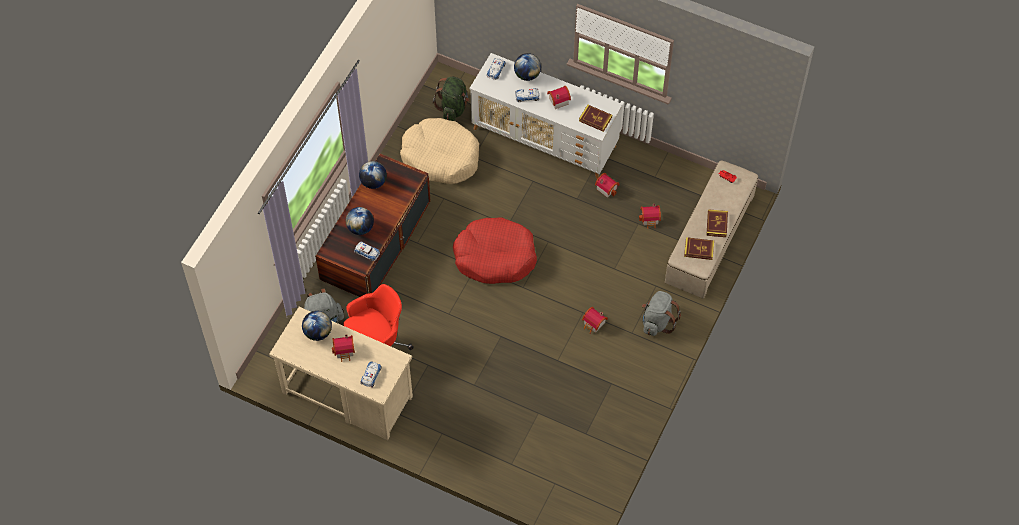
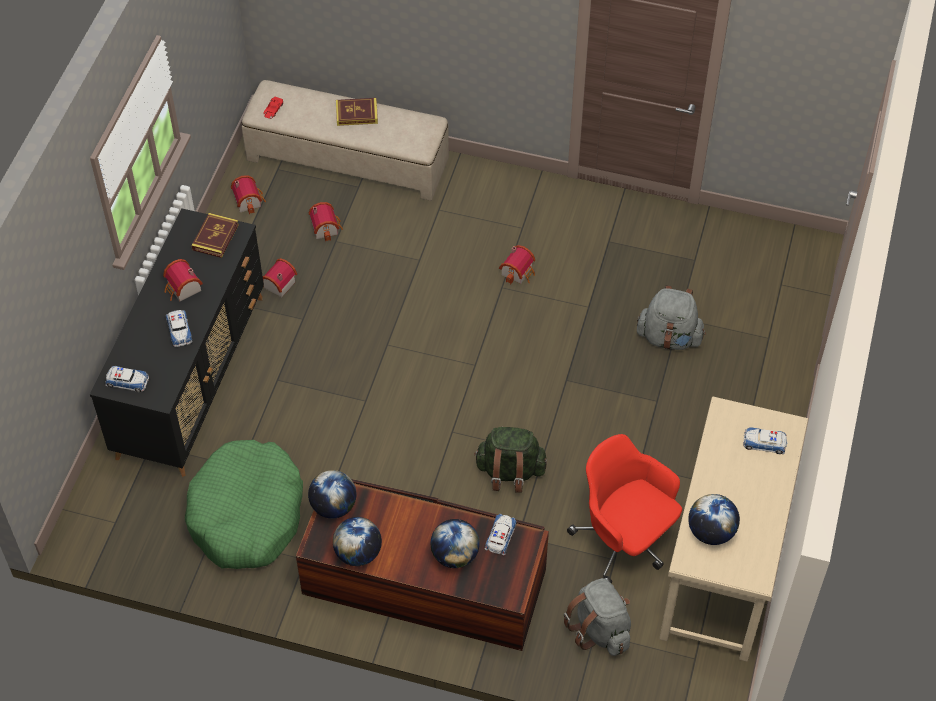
camera: 100 degrees left, 5 degrees down
(345, 351) = (733, 487): toy house -> toy house (249, 200)
(440, 157) = (247, 514): beige dog bed -> green dog bed
(453, 108) = (141, 513): green backpack -> green backpack (510, 472)
(495, 257) = (428, 409): red dog bed -> none
(527, 75) = (134, 336): globe -> globe (333, 506)
(544, 137) = (191, 376): white dresser -> black dresser
(657, 321) = (497, 202): grey backpack -> grey backpack (669, 337)
(699, 249) = (403, 129): book -> none

